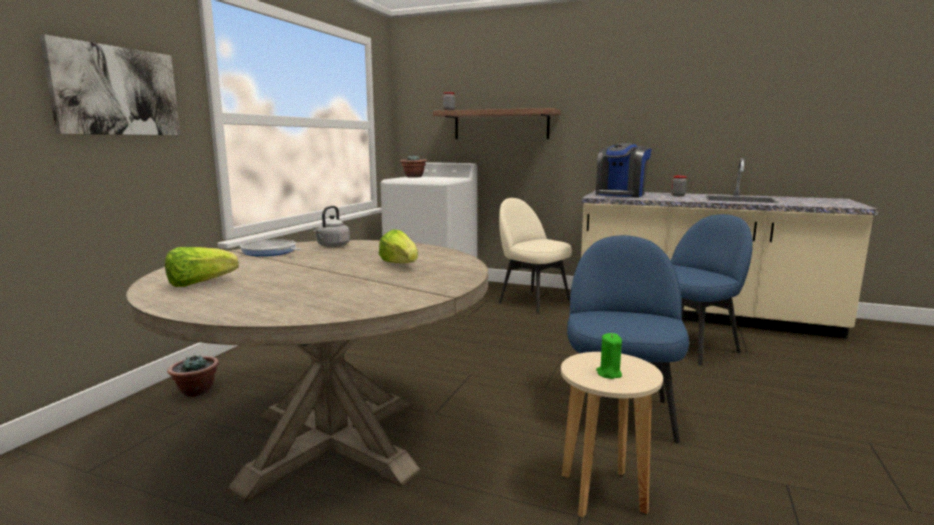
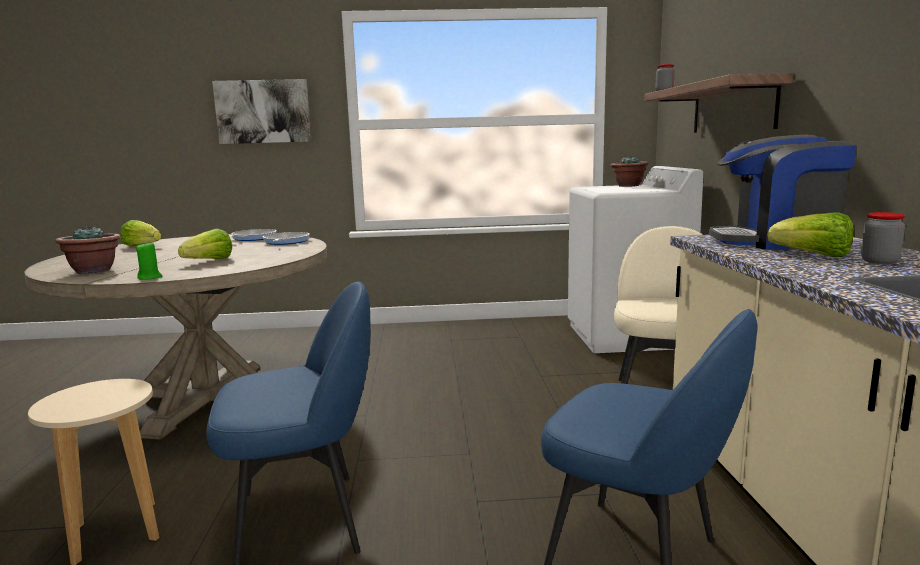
camera: 65 degrees right, 0 degrees up
(196, 391) = (276, 340): potted plant -> potted plant (93, 271)
(332, 246) = (285, 242): grey kettle -> frying pan
(609, 373) = (81, 398): green candle -> green candle (150, 277)
(659, 196) = (813, 255): none -> lettuce

